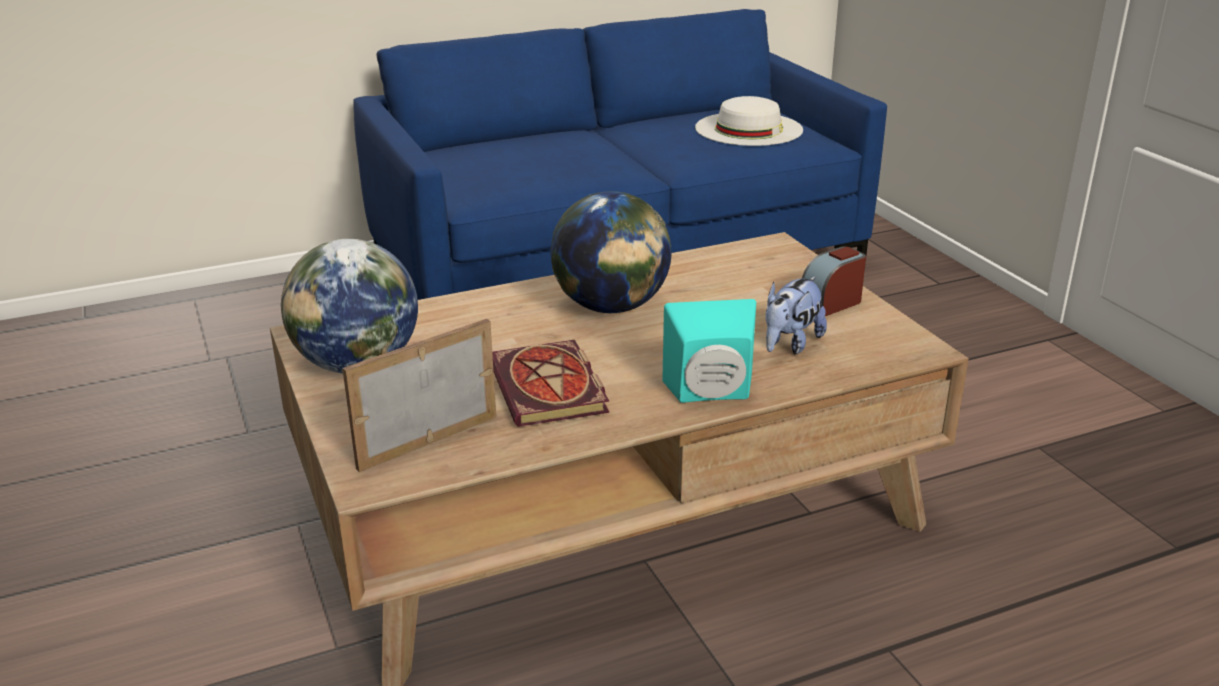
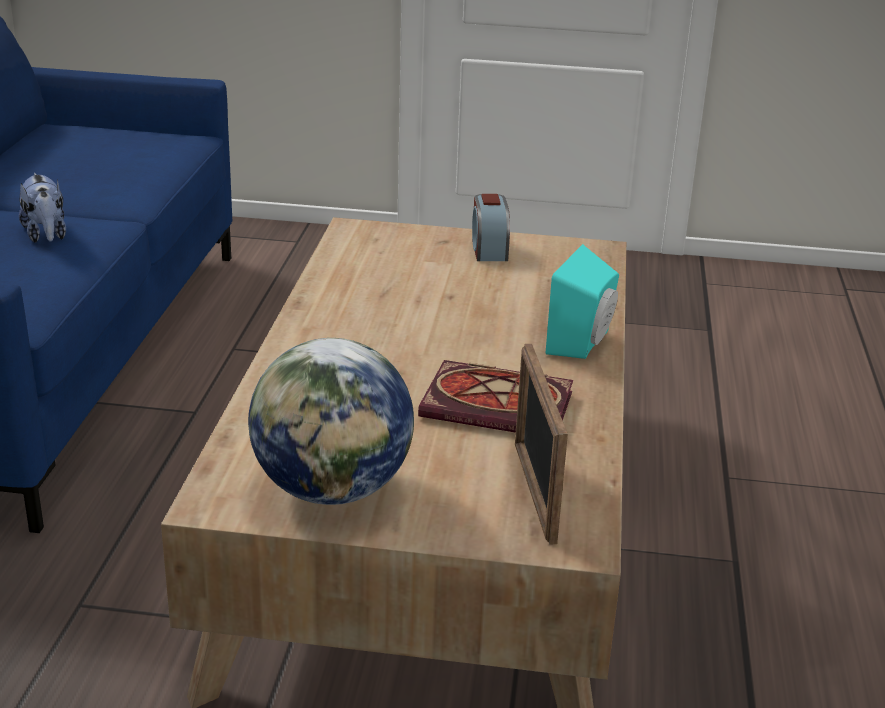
camera: 60 degrees left, 0 degrees up
(611, 308) = (378, 330): globe -> none
(749, 129) = (99, 147): white hat -> none
(790, 344) = (537, 287): plush toy -> plush toy (46, 236)

